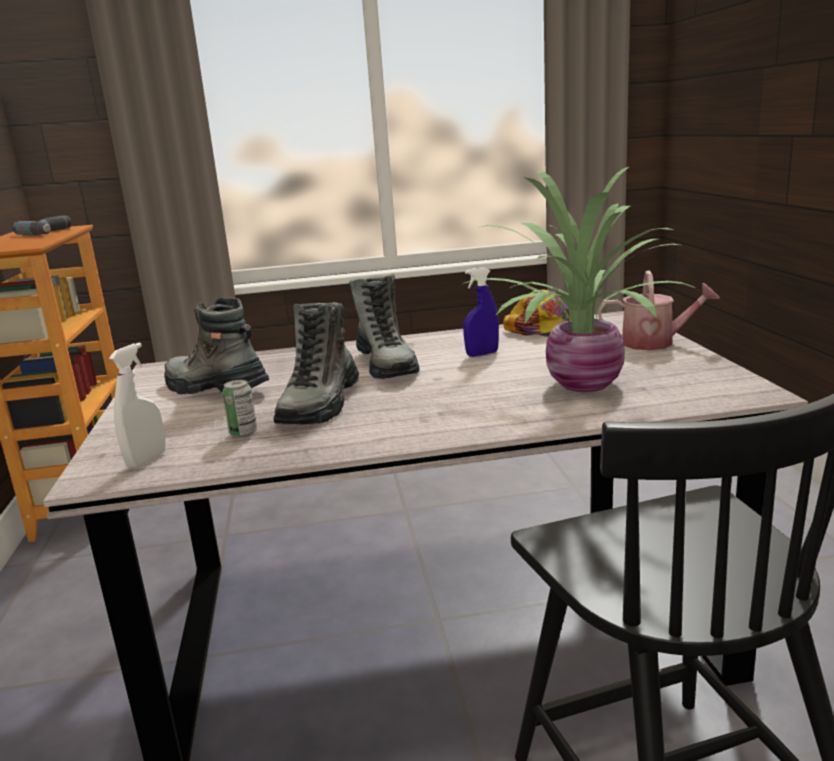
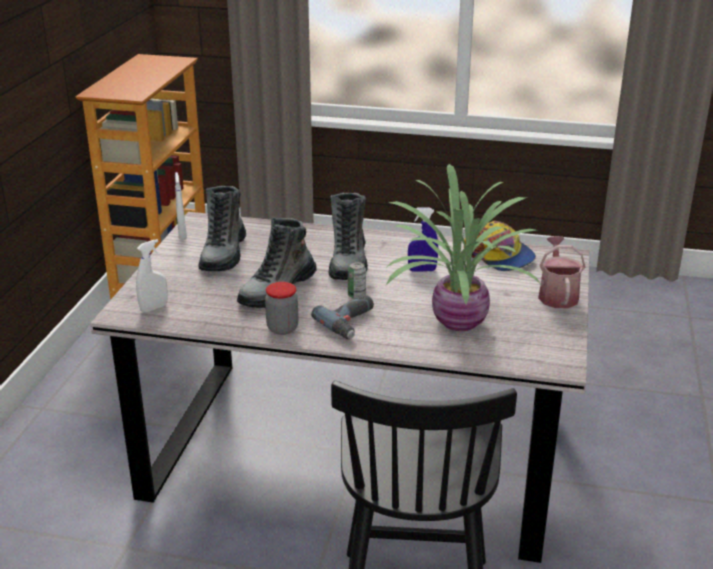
camera: 20 degrees right, 10 degrees up
(52, 232) = (162, 67): power drill -> power drill (352, 323)
(142, 384) = (182, 235): none -> white spray bottle
(215, 389) = (224, 254): boot -> boot turned 135 degrees counterclockwise
(243, 433) = (217, 302): can -> can (356, 295)
(364, 438) = (282, 328): none -> jar
(655, 342) = (557, 295): watering can -> watering can turned 120 degrees counterclockwise

